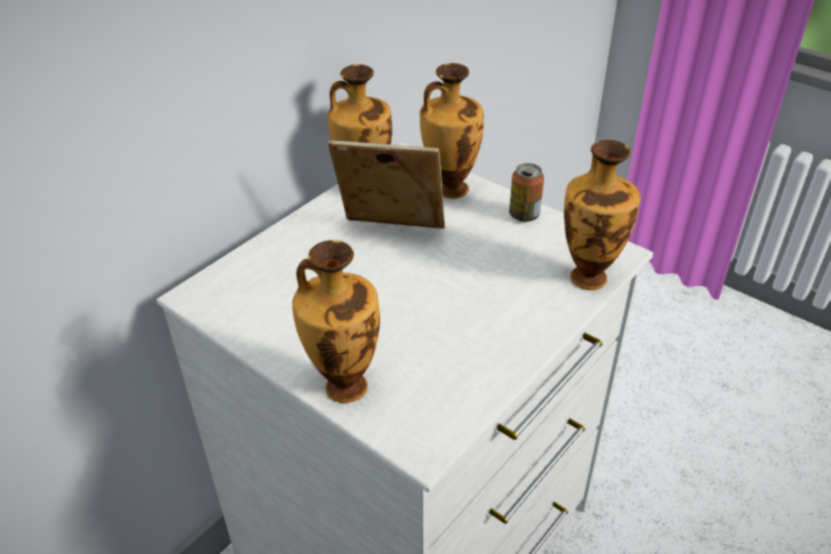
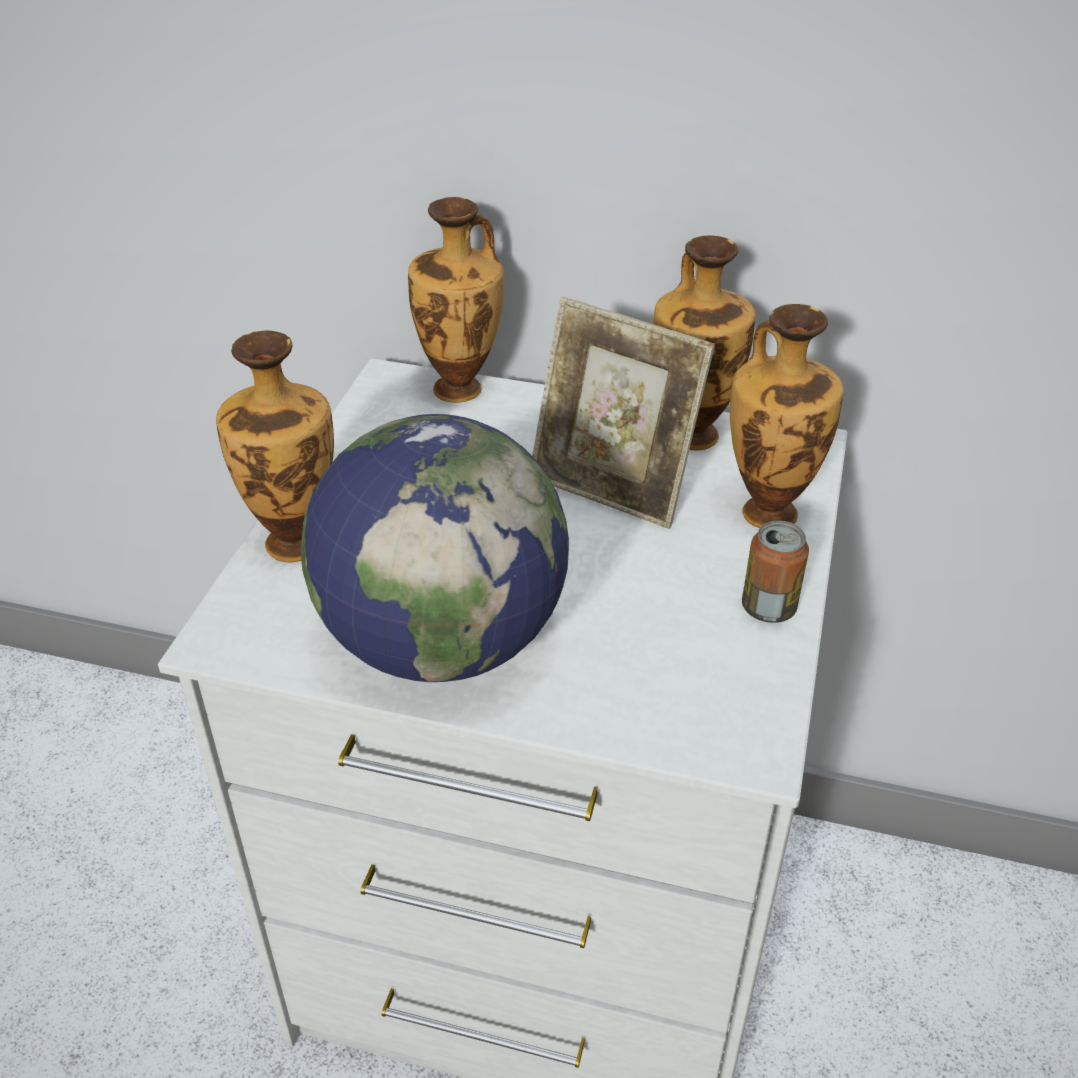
camera: 65 degrees right, 0 degrees up
(391, 234) = (612, 487): picture frame -> picture frame turned 135 degrees clockwise
(484, 340) = (442, 641): none -> globe
(588, 276) = (664, 724): vase -> vase (461, 388)

